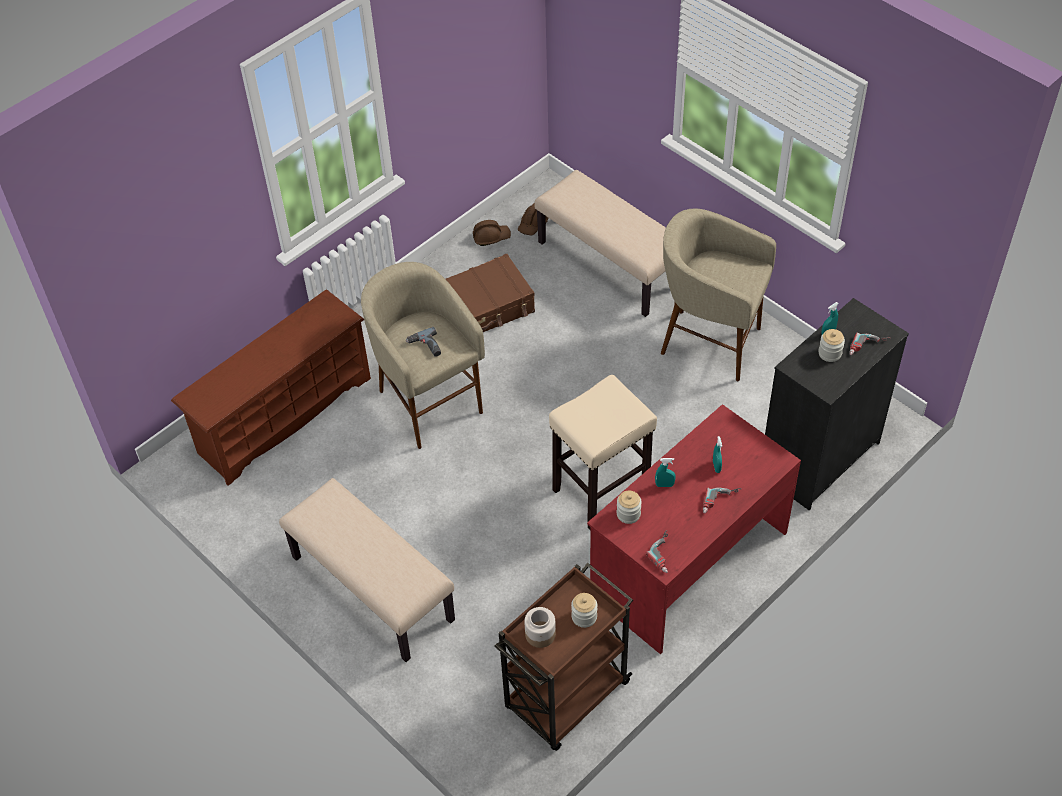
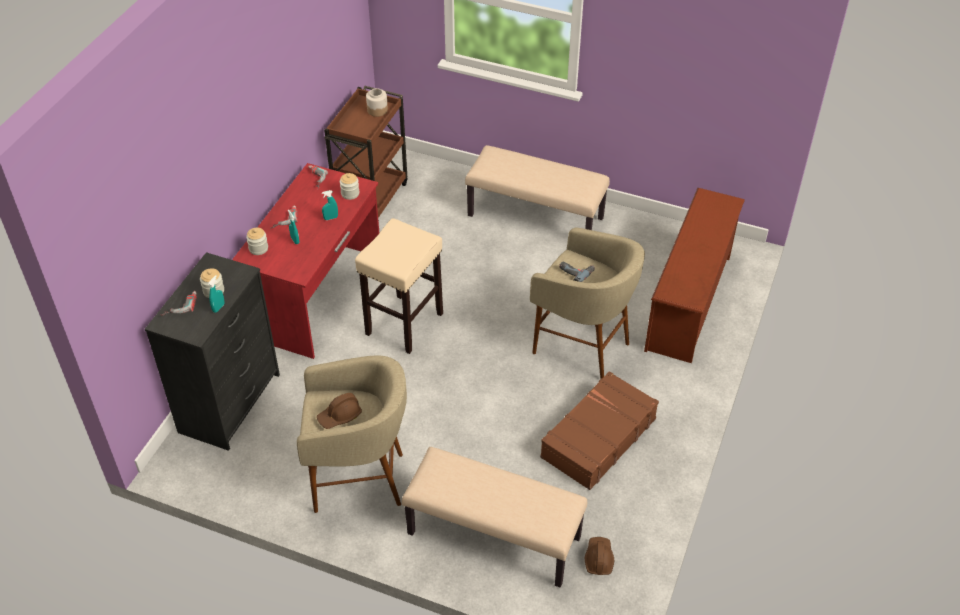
camera: 155 degrees right, 5 degrees down
(491, 237) = (632, 527): brown hard hat -> brown hard hat (340, 416)
(584, 617) = (353, 125): jar -> jar (258, 248)

